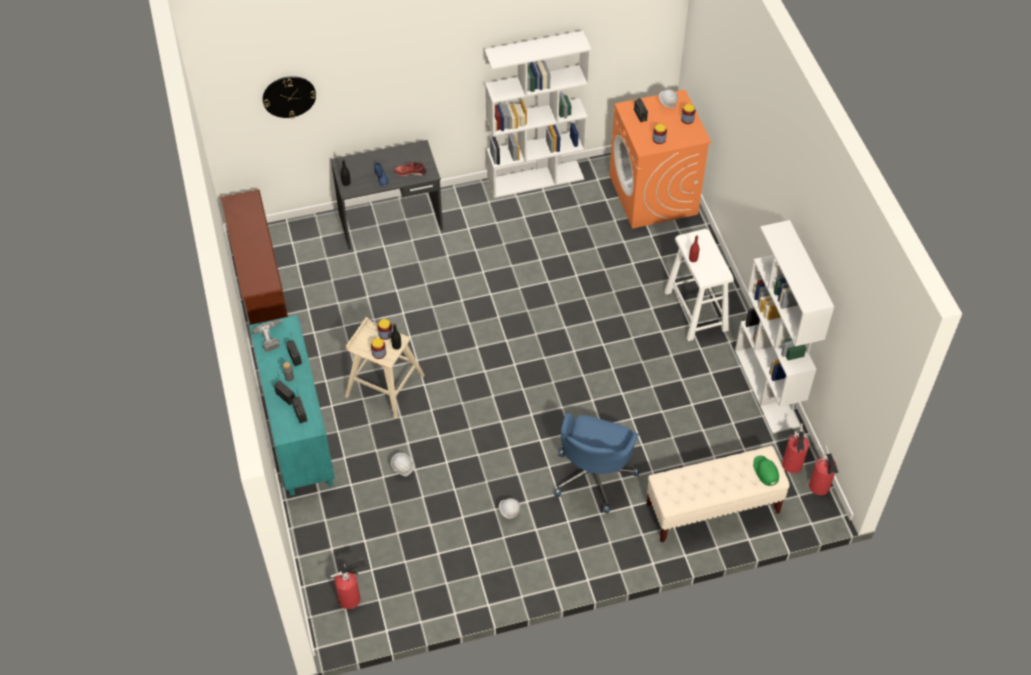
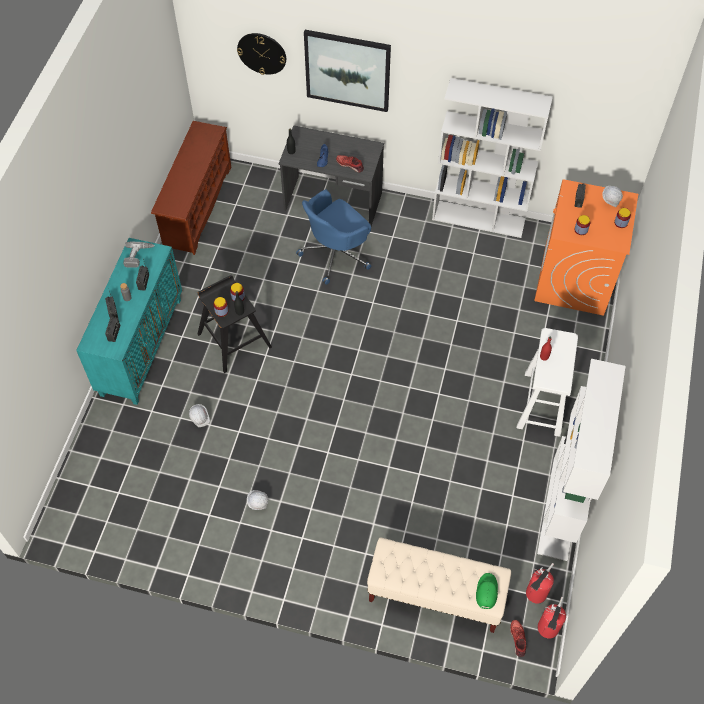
camera: 30 degrees right, 5 degrees up
(352, 598) = (87, 508): fire extinguisher -> none
(380, 80) = (347, 70): none -> picture
(384, 385) = (234, 339): beige stool -> black stool
(594, 475) = (352, 508): blue office chair -> blue office chair (336, 254)
(802, 507) = (518, 639): none -> red shoe

